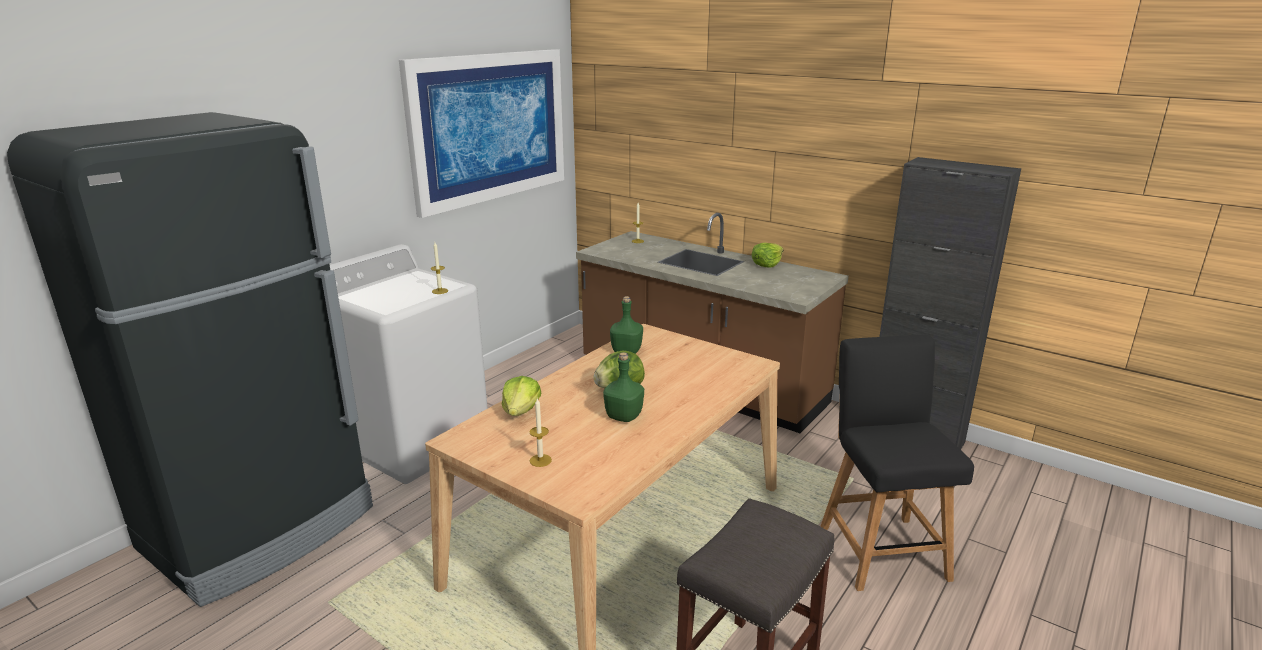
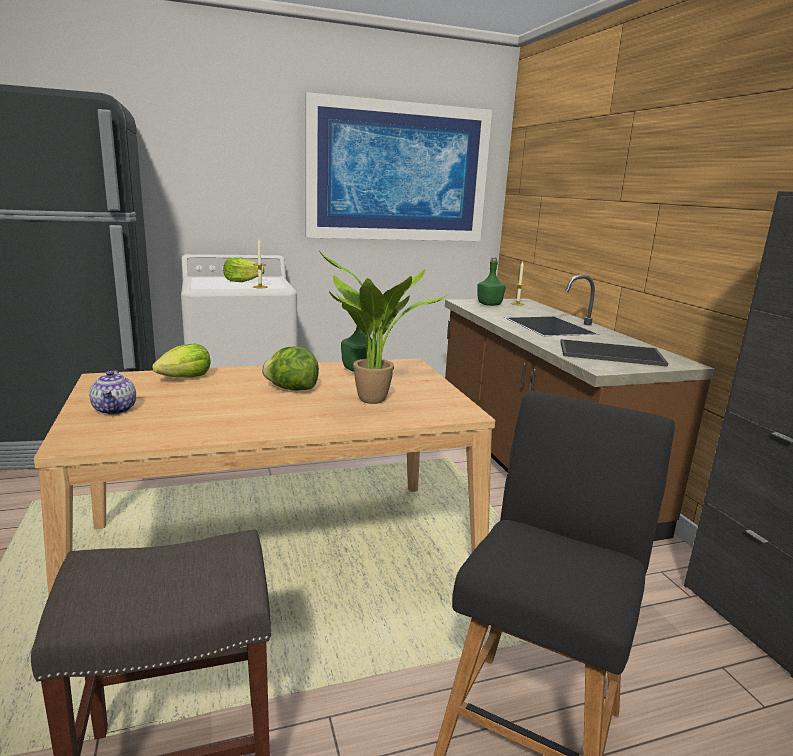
camera: 35 degrees right, 5 degrees down
(540, 460) = (115, 410): candle -> teapot
(624, 416) = (248, 406): green bottle -> green bottle (490, 304)
(689, 378) = (371, 402): none -> potted plant
(766, 264) = (621, 340): lettuce -> lettuce (242, 281)
(781, 281) = (609, 354): none -> tray

